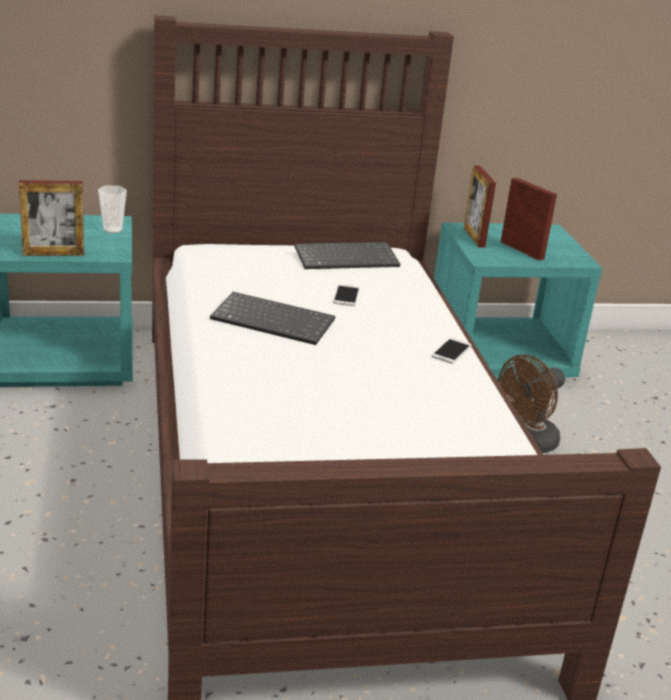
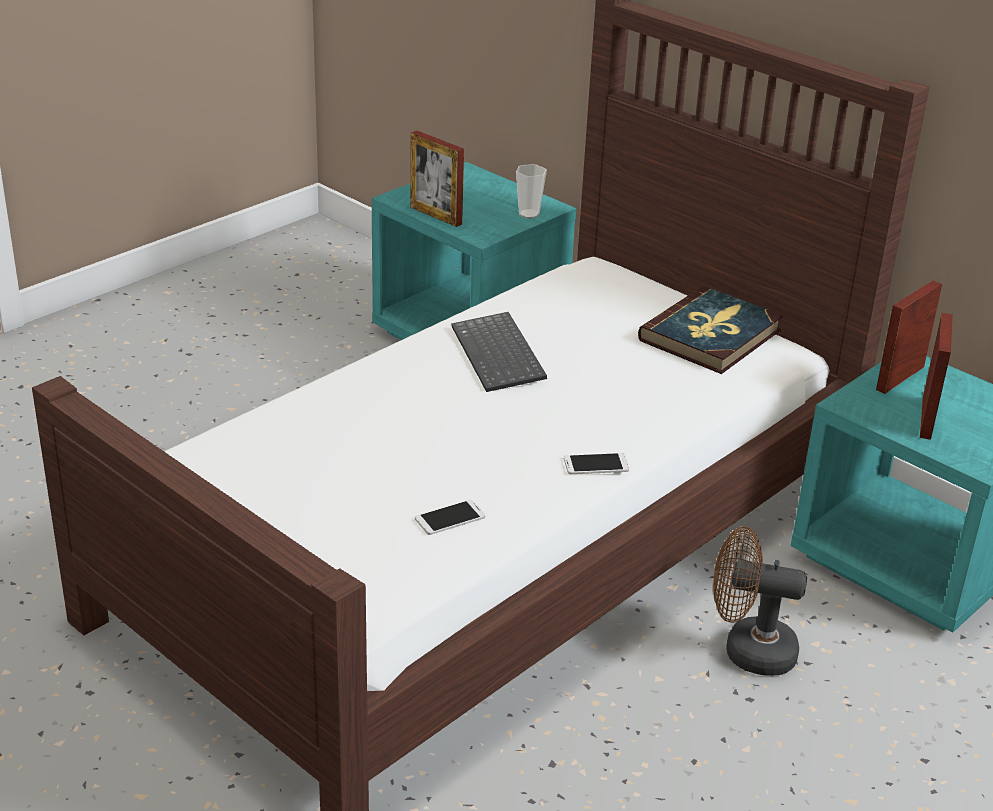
camera: 55 degrees right, 5 degrees up
(346, 296) = (619, 367): phone -> phone (450, 518)
(347, 258) = (711, 335): keyboard -> book

